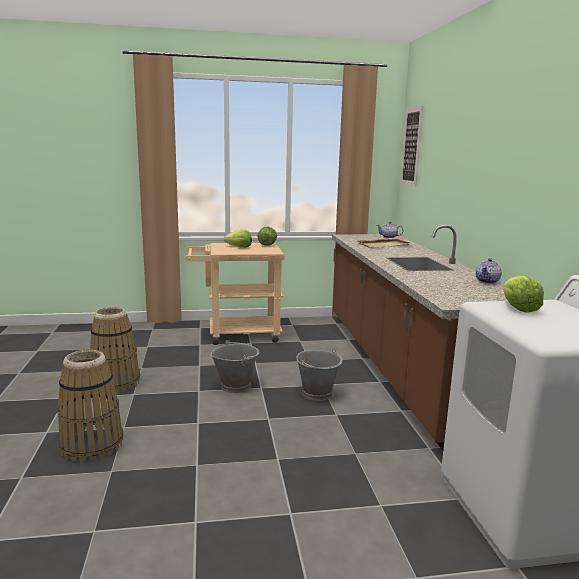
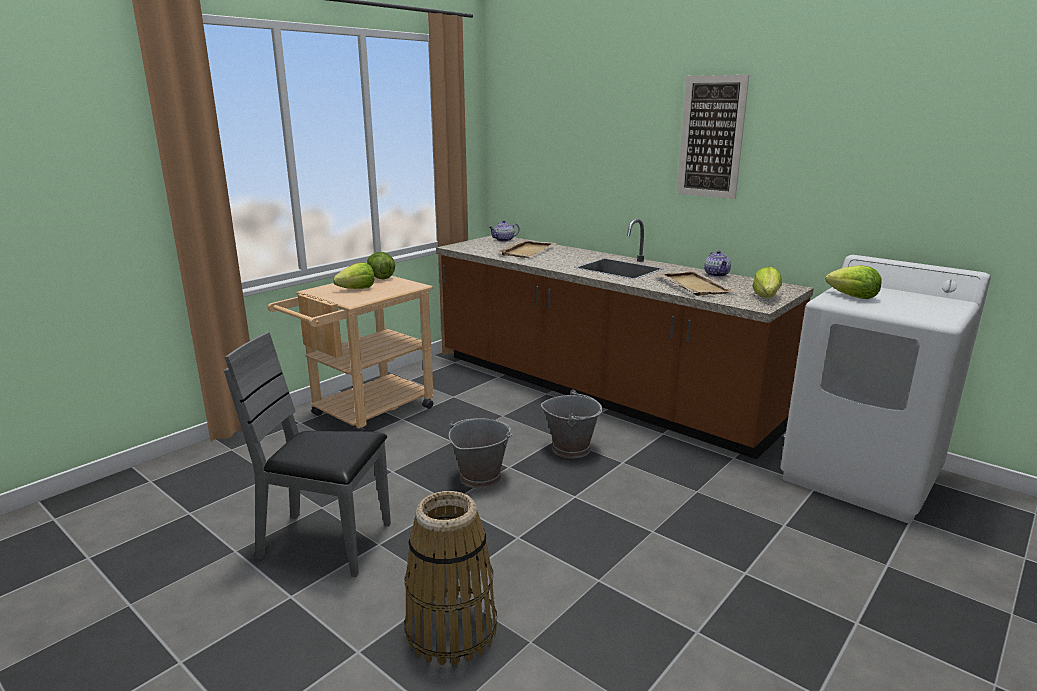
camera: 40 degrees left, 5 degrees up
(115, 383) = (326, 543): basket -> grey chair
(411, 147) = (512, 123): picture -> picture (711, 137)
(441, 283) = (694, 285): none -> beige tray
(480, 301) = (766, 297): none -> lettuce

